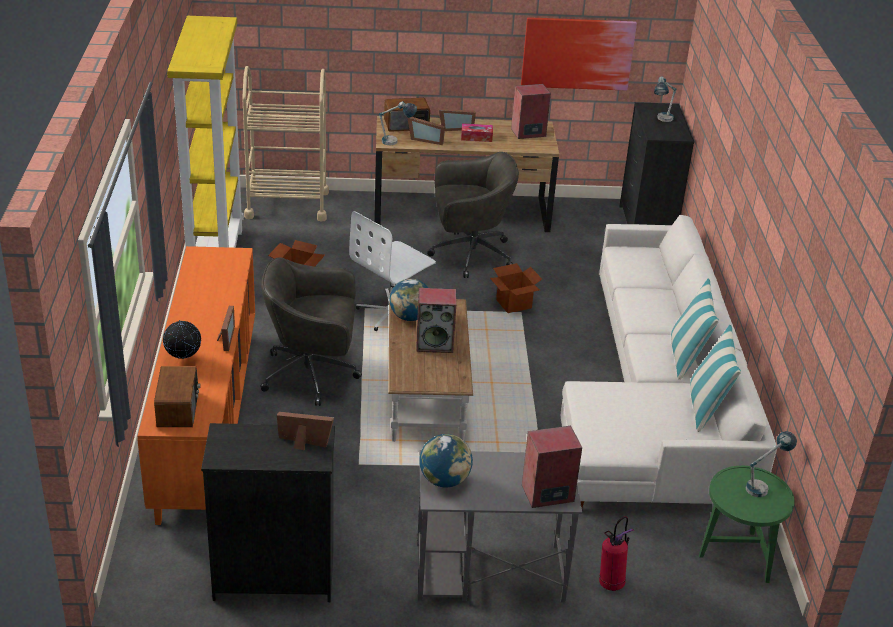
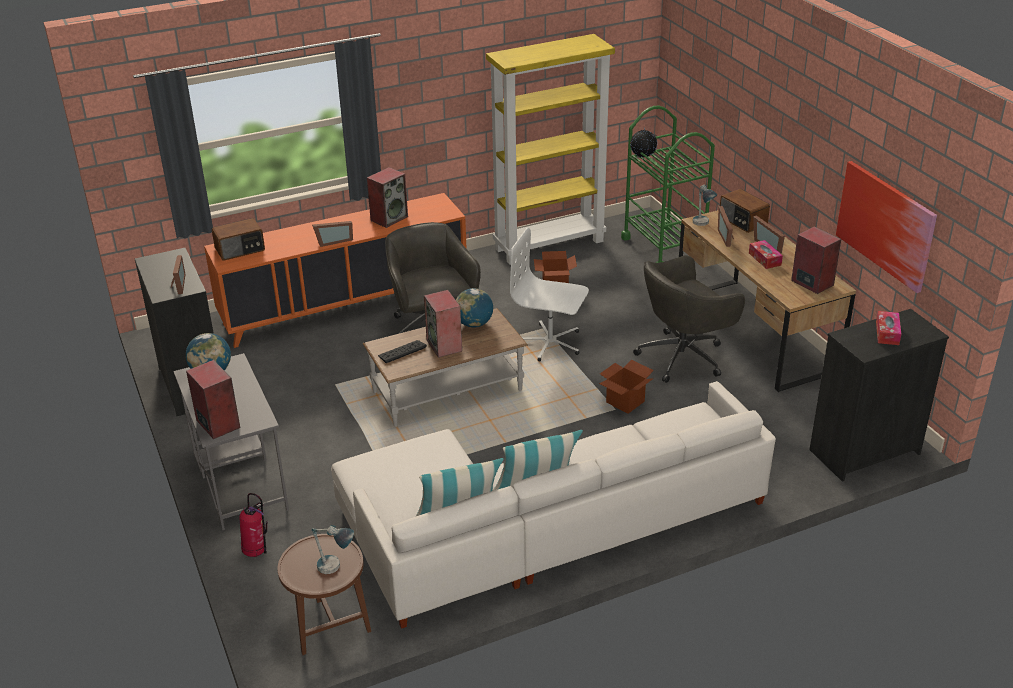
camera: 70 degrees right, 0 degrees up
(183, 359) = (299, 234): globe -> globe (642, 159)
(208, 292) = (389, 218): none -> speaker
(287, 205) = (663, 248): beige cart -> green cart
(427, 371) = (402, 352): none -> keyboard
(469, 255) = (683, 356): grey office chair -> grey office chair turned 90 degrees clockwise
(661, 120) = (887, 333): table lamp -> tissue box
(736, 556) = (329, 625): green side table -> brown side table

